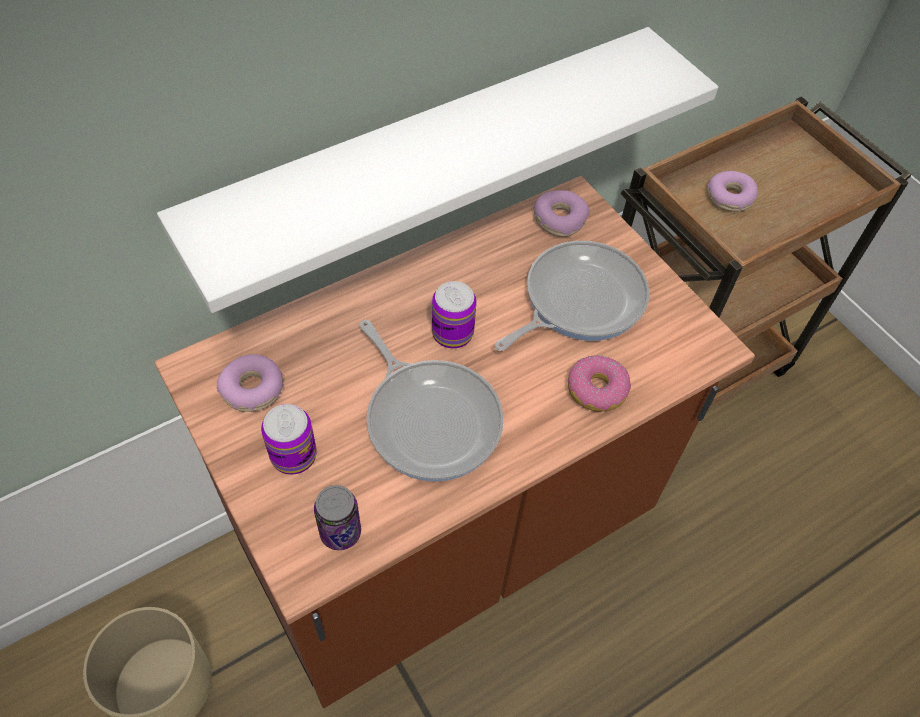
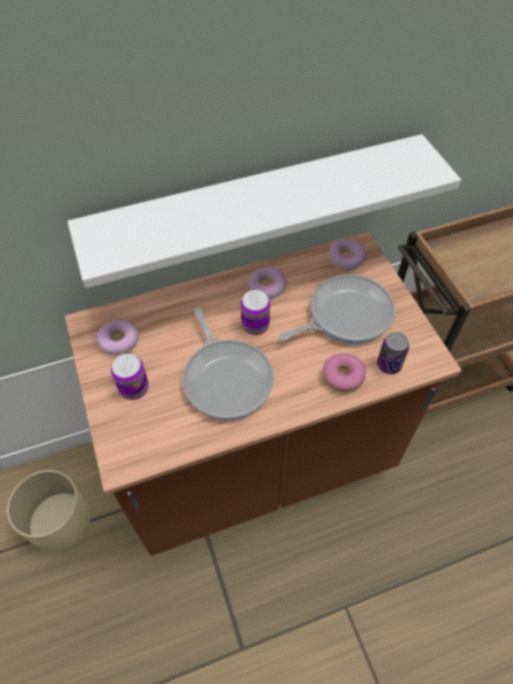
camera: 15 degrees right, 0 degrees up
(340, 532) = (151, 442): can -> can (389, 365)
(730, 198) = (476, 259): donut -> donut (267, 288)

